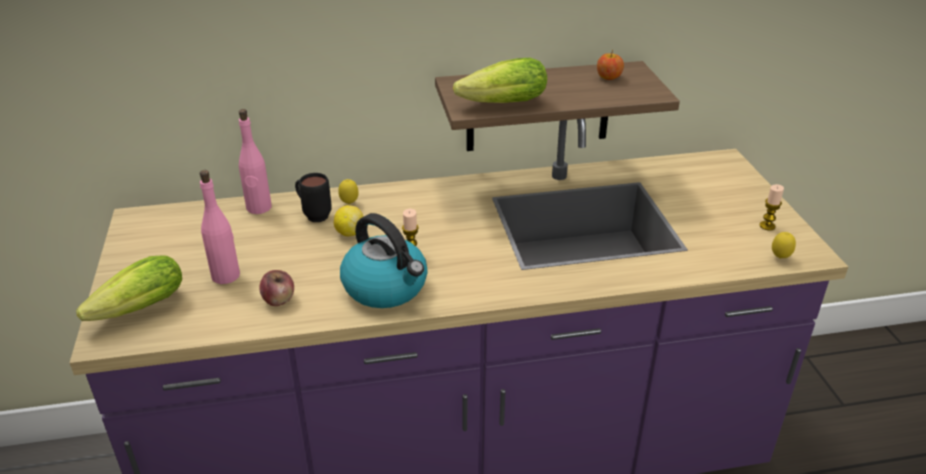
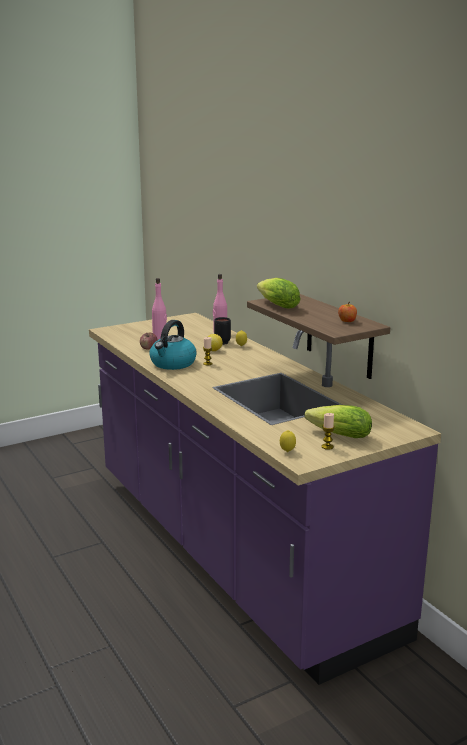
camera: 70 degrees right, 15 degrees down
(135, 311) = (124, 330): lettuce -> lettuce (336, 435)

